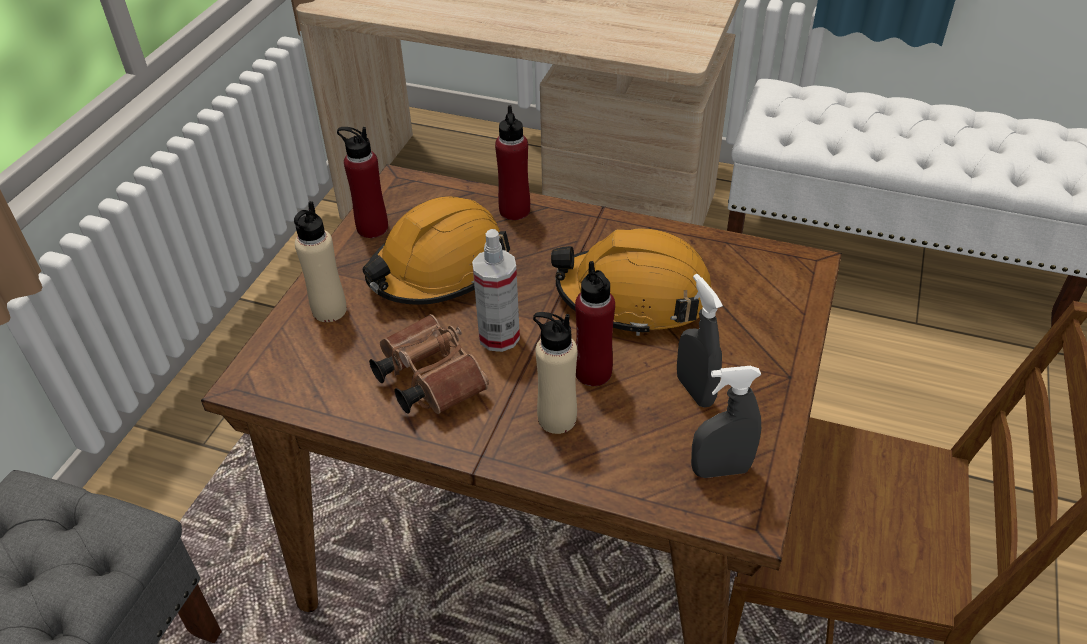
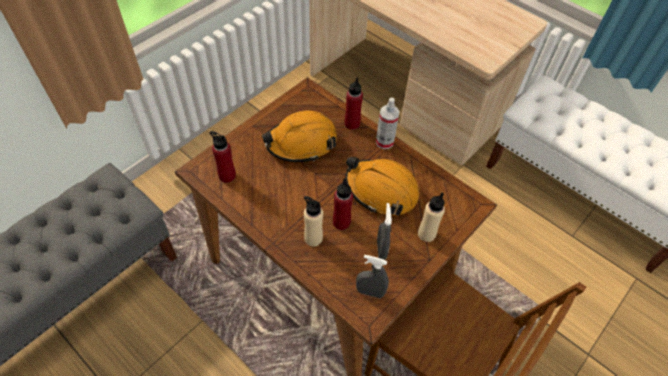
camera: 20 degrees right, 10 degrees up
(329, 310) = (245, 147): beige bottle -> beige bottle (426, 234)
(372, 228) = (283, 110): red bottle -> red bottle (227, 175)
(427, 379) = (269, 197): brown binoculars -> none
(499, 337) = (310, 188): spray bottle -> spray bottle (384, 142)

